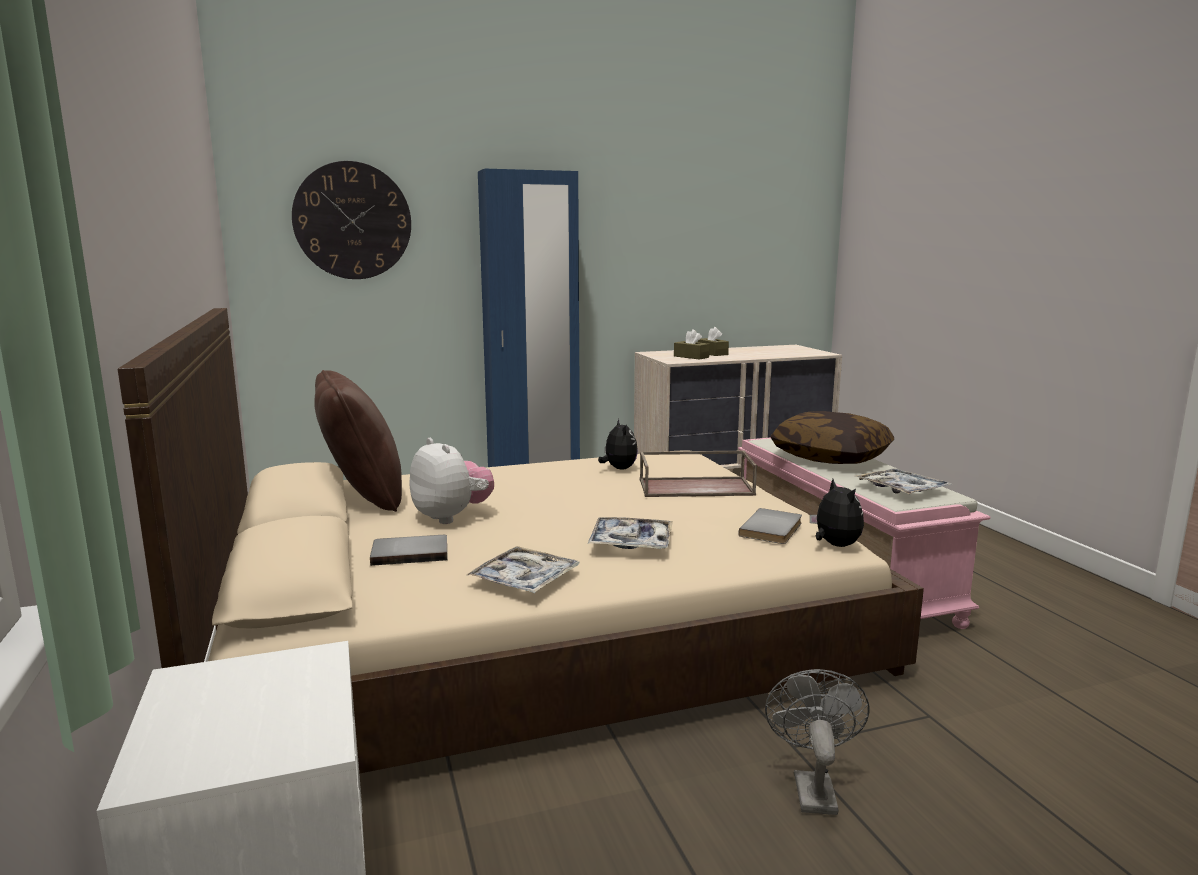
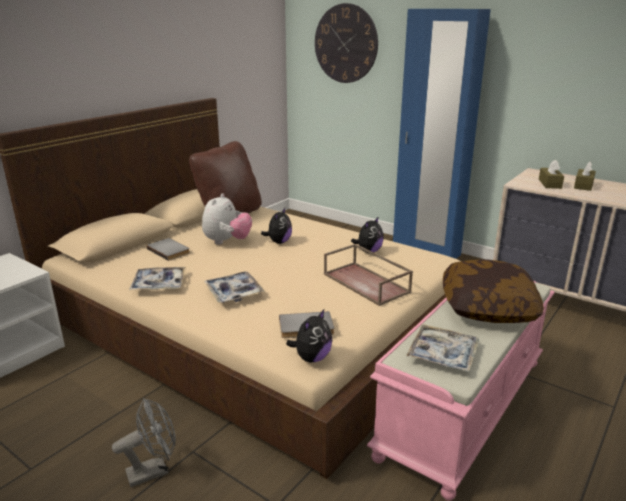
camera: 55 degrees right, 10 degrees up
(512, 494) = (279, 242): none -> plush toy

